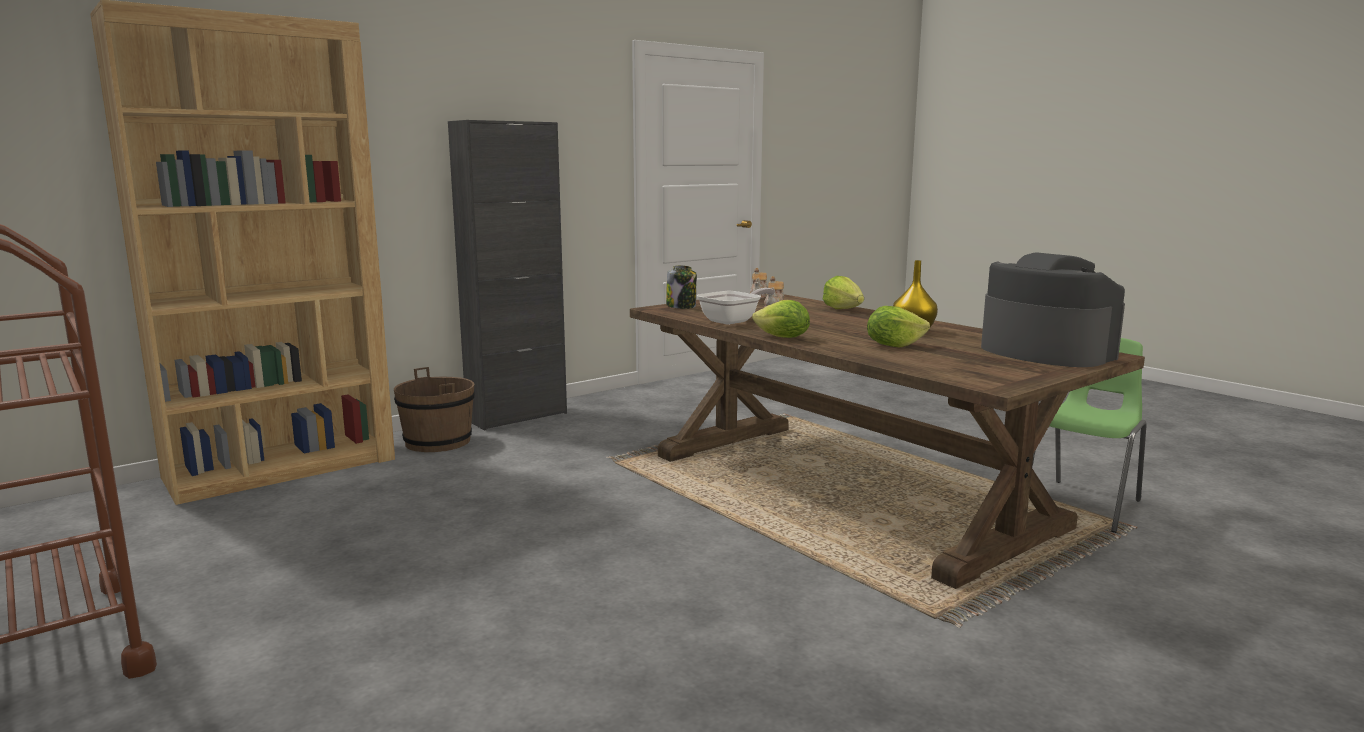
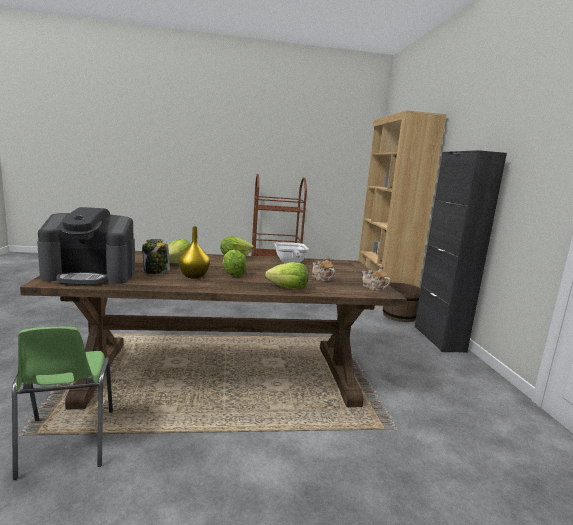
camera: 120 degrees right, 0 degrees up
(681, 306) = (351, 267): jar -> jar (156, 272)
(857, 325) = (232, 273): none -> lettuce

